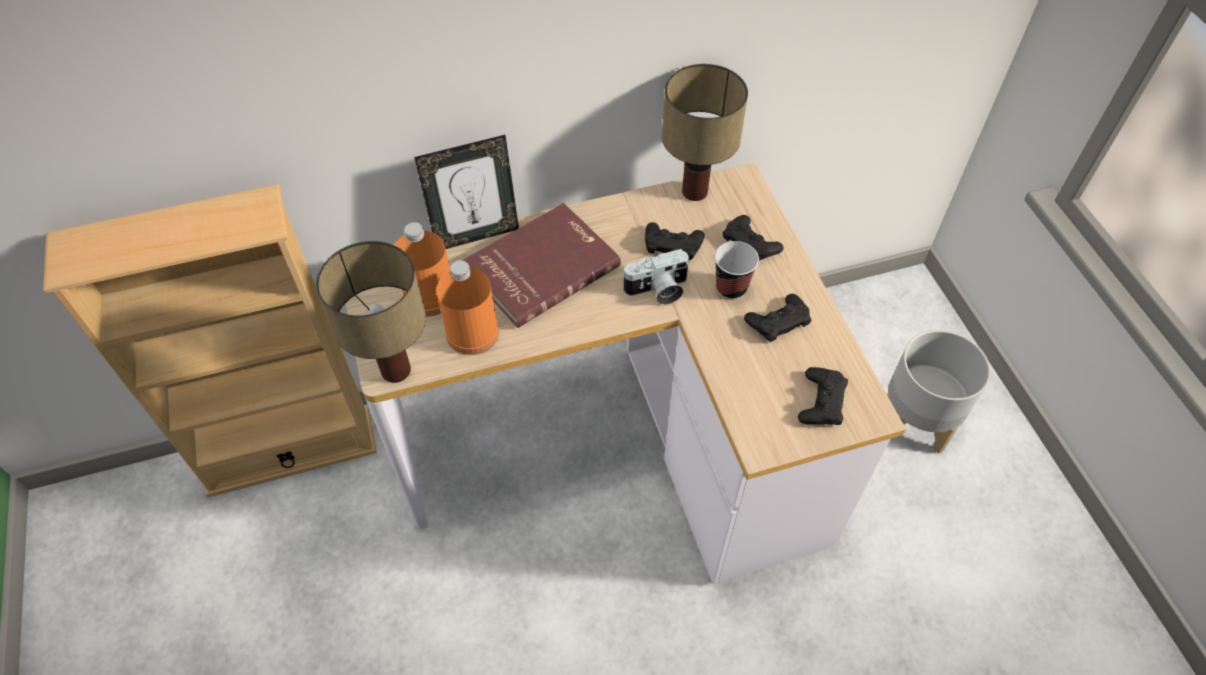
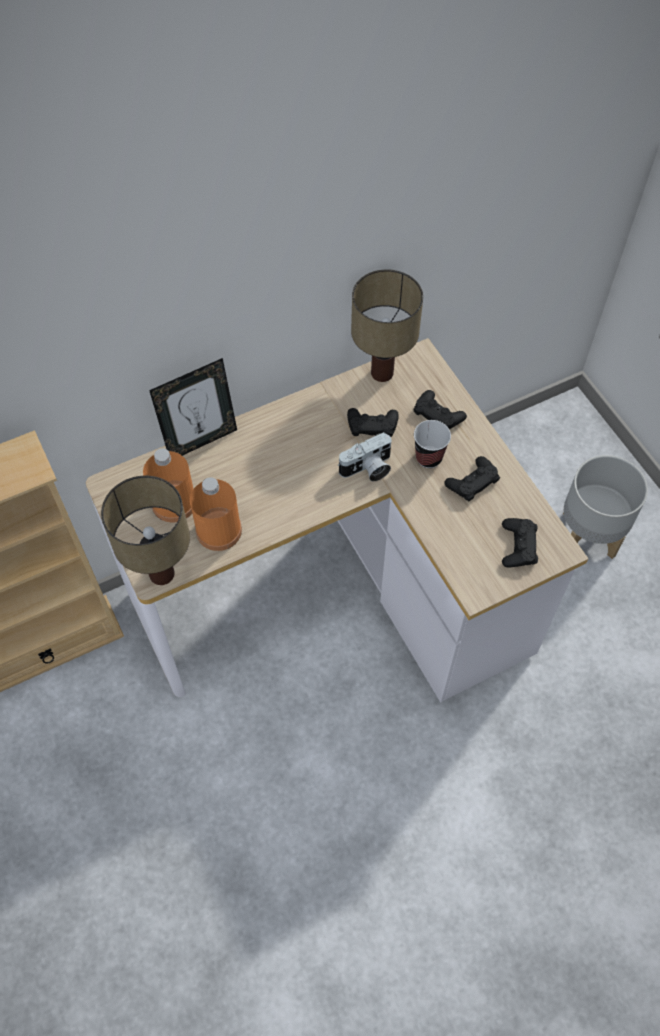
camera: 10 degrees left, 5 degrees up
(540, 266) = (263, 462): red book -> none

